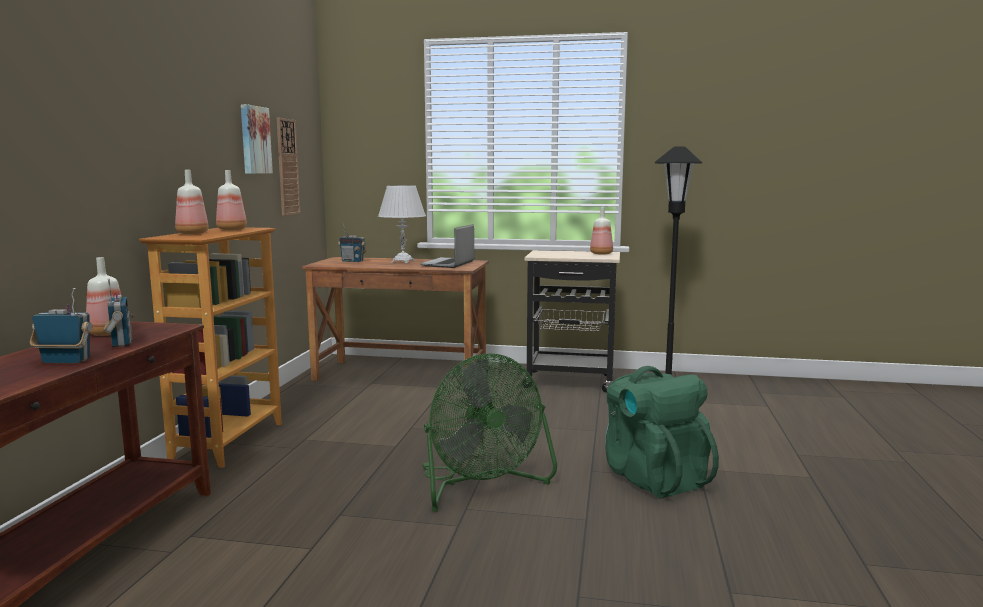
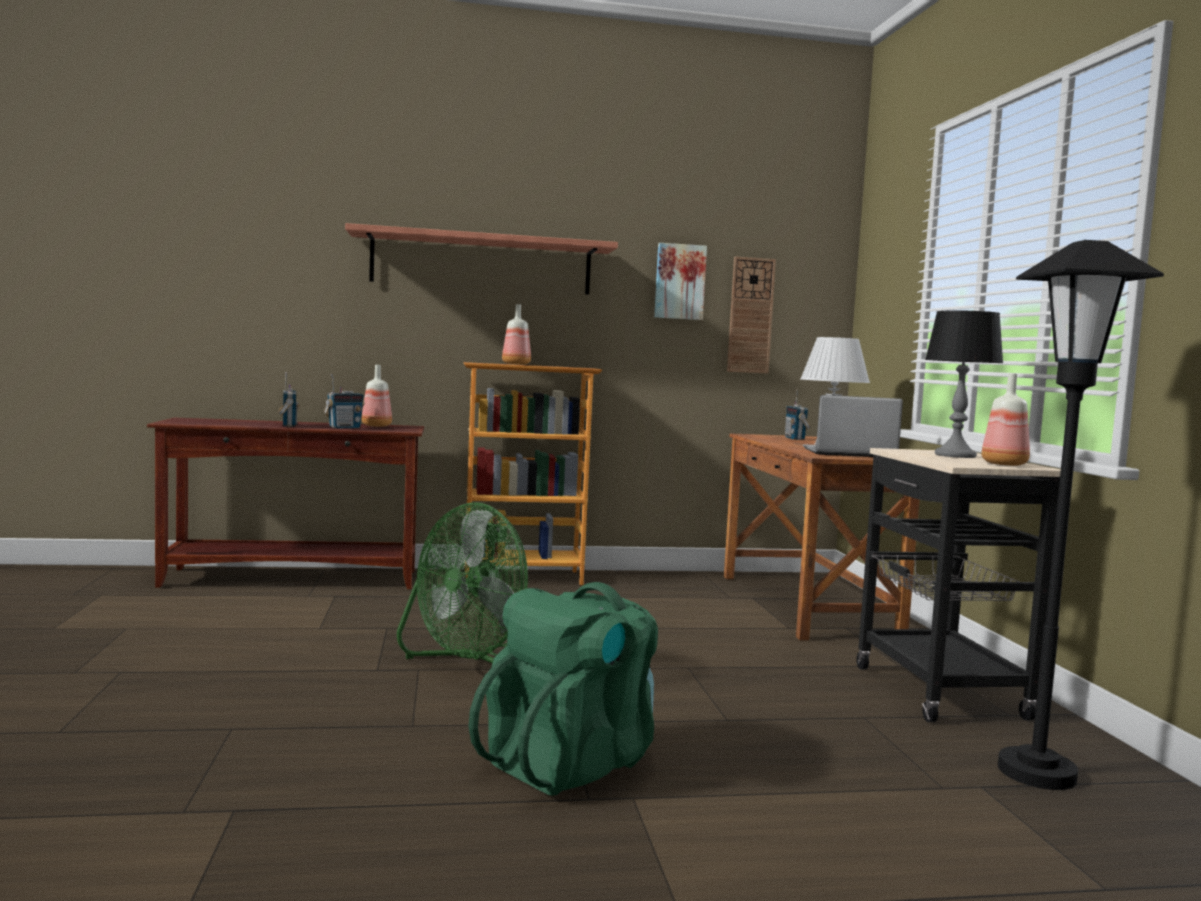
camera: 70 degrees right, 5 degrees down
(134, 124) = (482, 263): none -> shelf
(231, 229) = (564, 366): bottle -> none
(562, 253) = (955, 455): none -> table lamp

